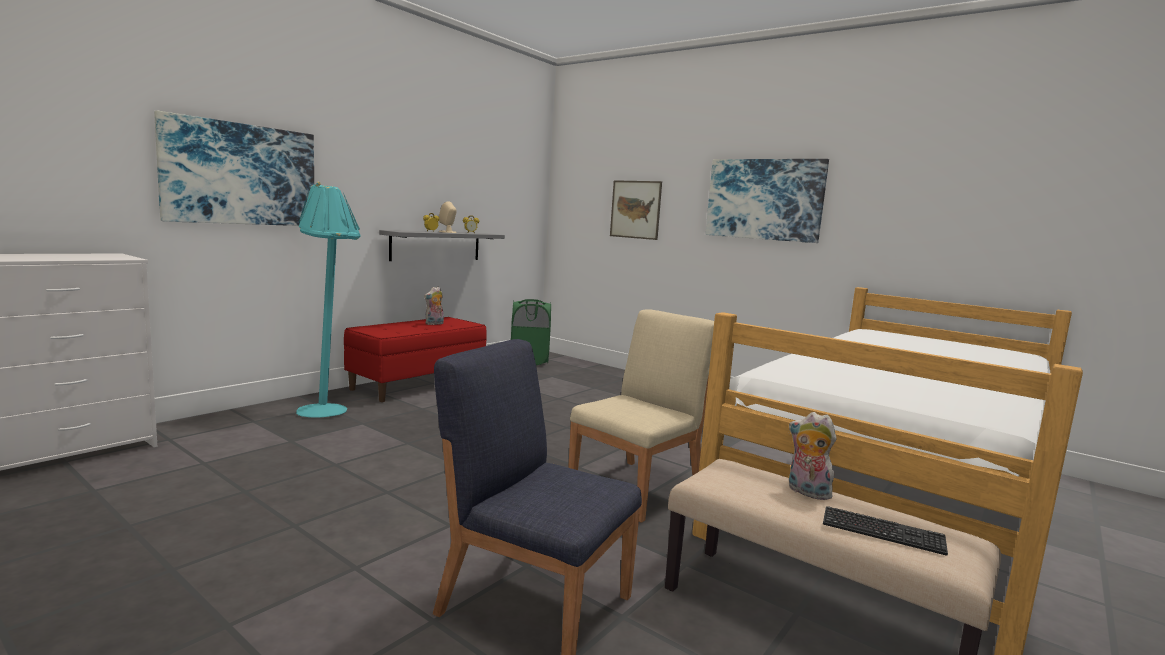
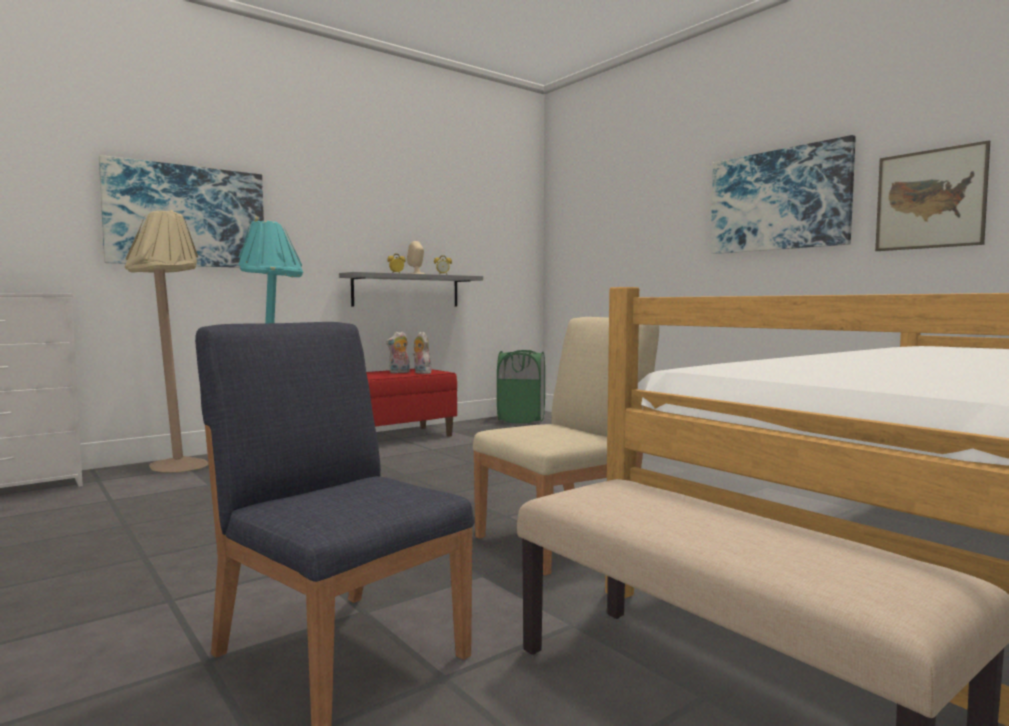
camera: 15 degrees right, 5 degrees down
(237, 424) = (172, 470): none -> beige floor lamp
(635, 209) = (632, 236): picture -> picture (930, 199)
(806, 492) = (703, 511): plush toy -> plush toy (421, 373)
(882, 532) = (785, 557): keyboard -> none

